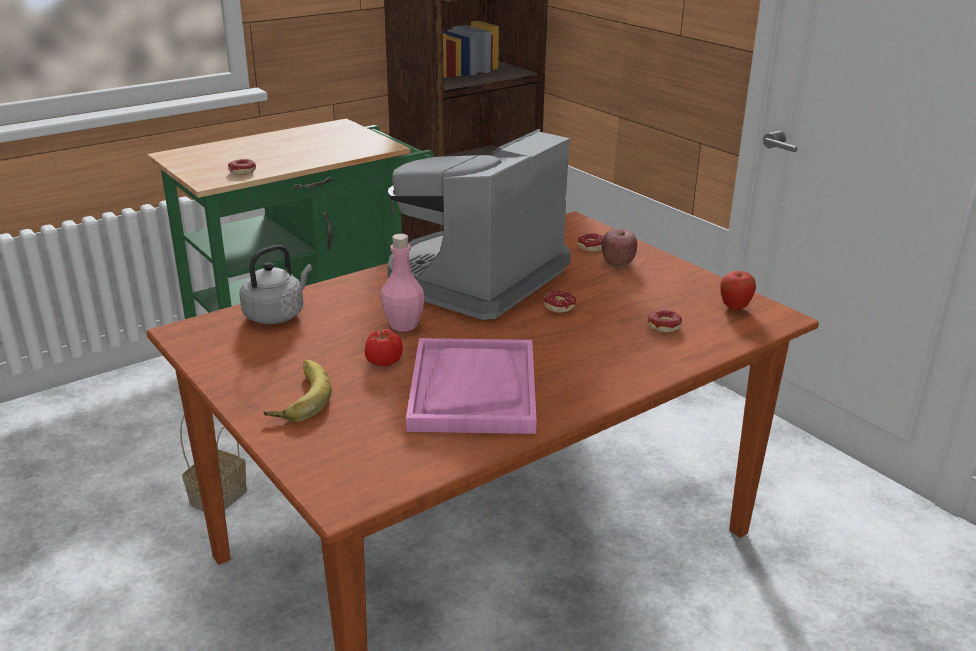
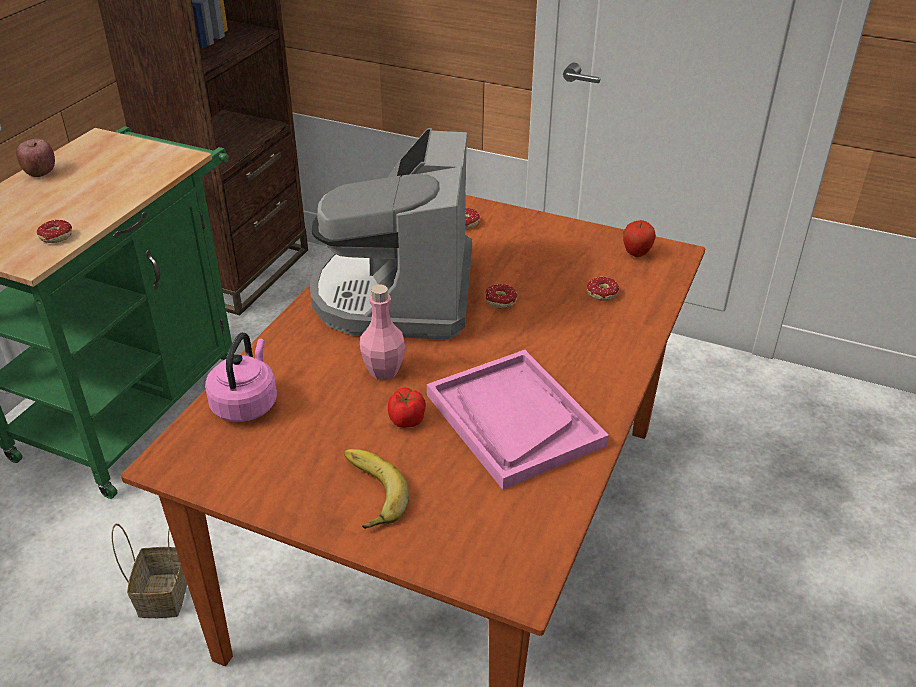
camera: 30 degrees left, 10 degrees up
(277, 314) = (246, 403): grey kettle -> pink kettle
(618, 262) = (503, 234): apple -> apple (40, 172)

